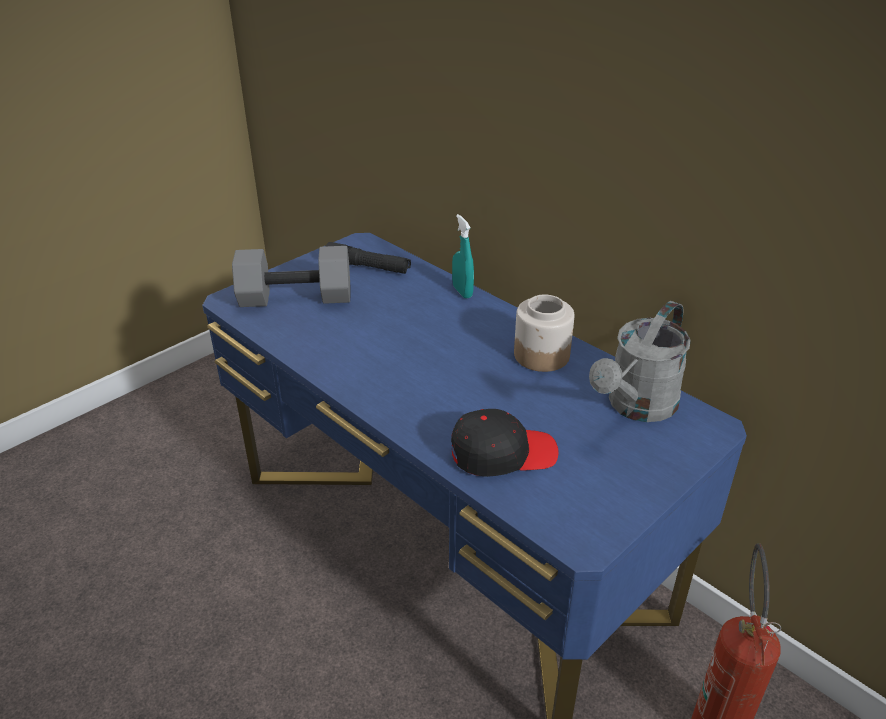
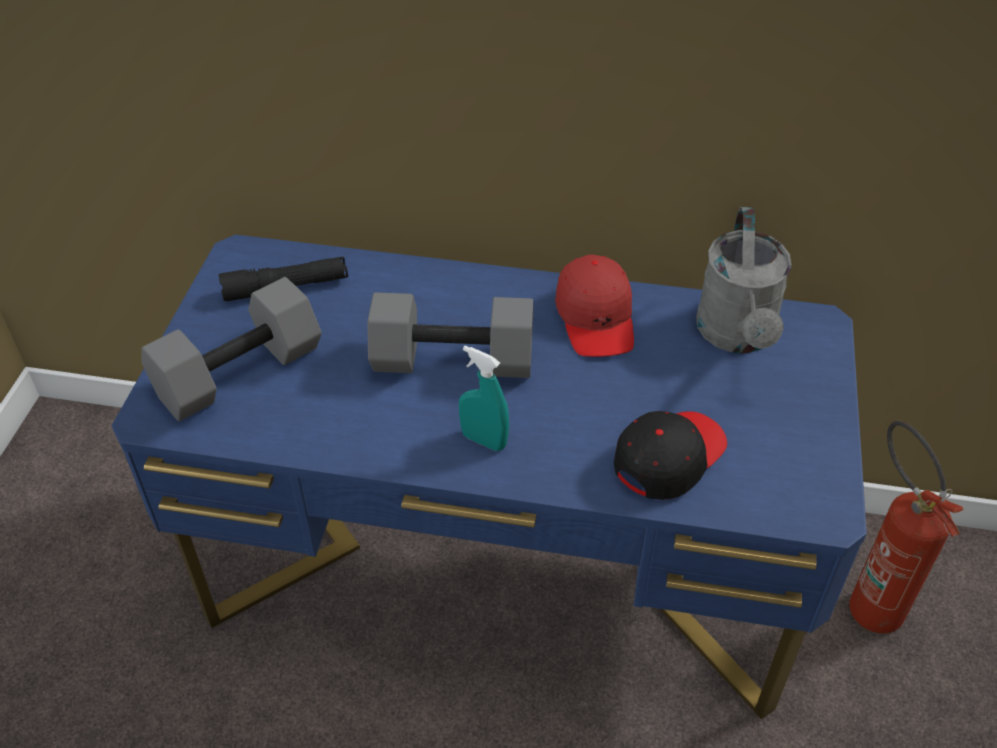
camera: 35 degrees left, 10 degrees up
(420, 341) = (451, 362): none -> grey dumbbell
(462, 292) = (434, 273): turquoise spray bottle -> turquoise spray bottle (484, 440)
(542, 355) = (596, 318): jar -> red cap

